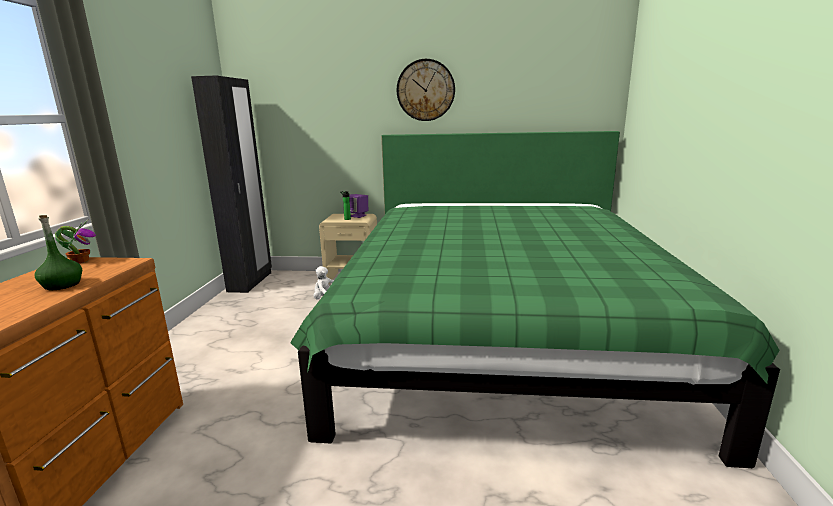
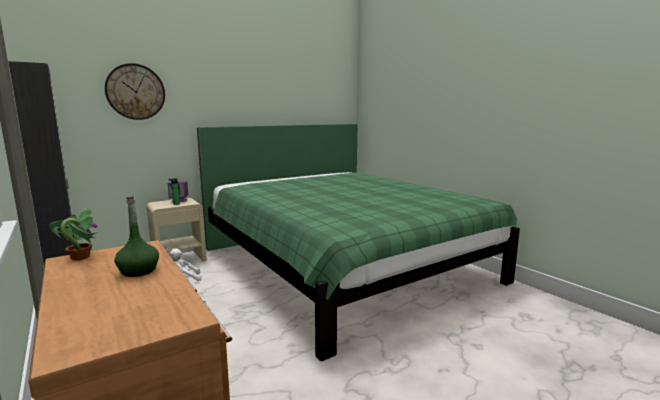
camera: 40 degrees left, 5 degrees down
(425, 90) = (231, 91): wall clock -> wall clock (135, 92)

